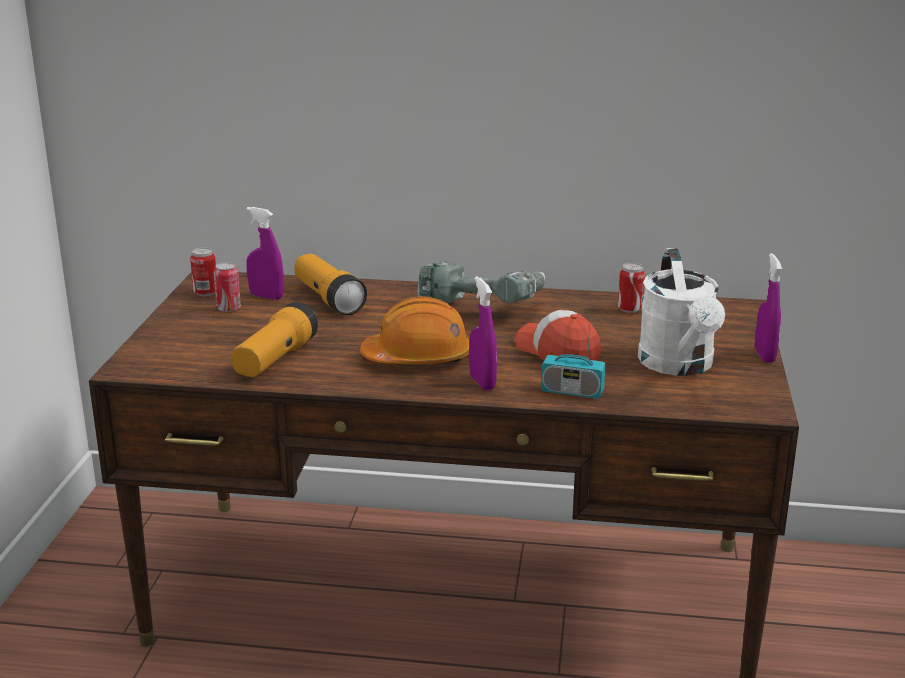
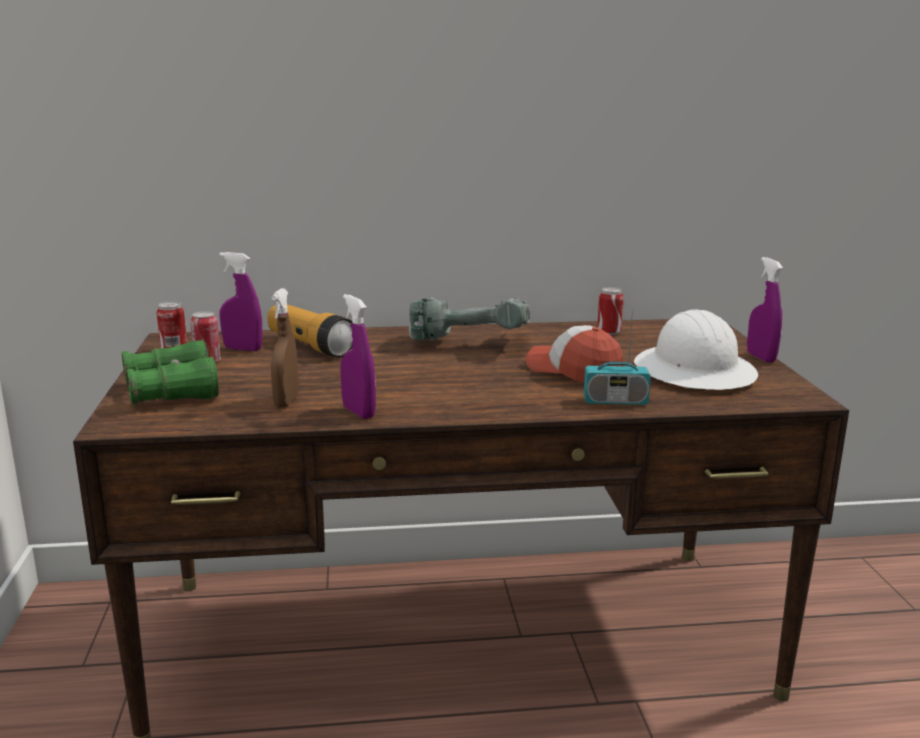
camera: 15 degrees left, 5 degrees down
(185, 338) = (172, 391): none -> green binoculars
(275, 360) = (286, 402): flashlight -> brown spray bottle
(418, 358) = (439, 387): orange hard hat -> none
(482, 382) = (520, 402): purple spray bottle -> purple spray bottle (358, 412)
(679, 366) = (695, 371): white watering can -> white hard hat

